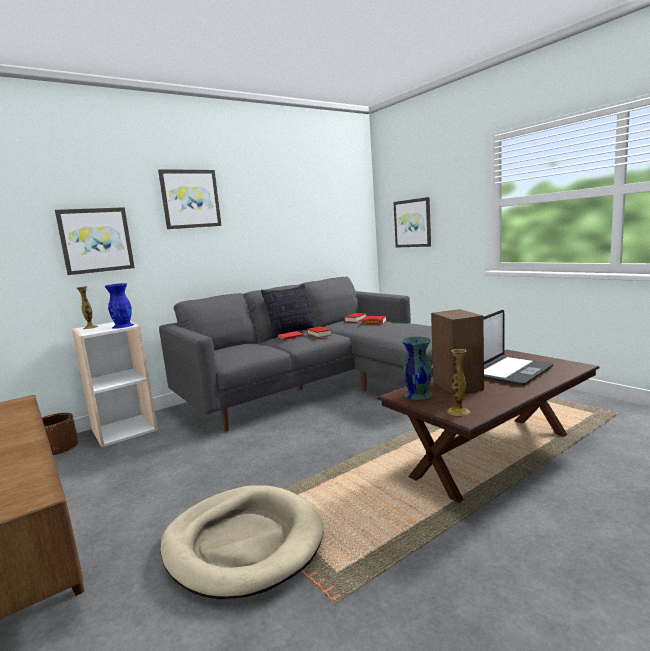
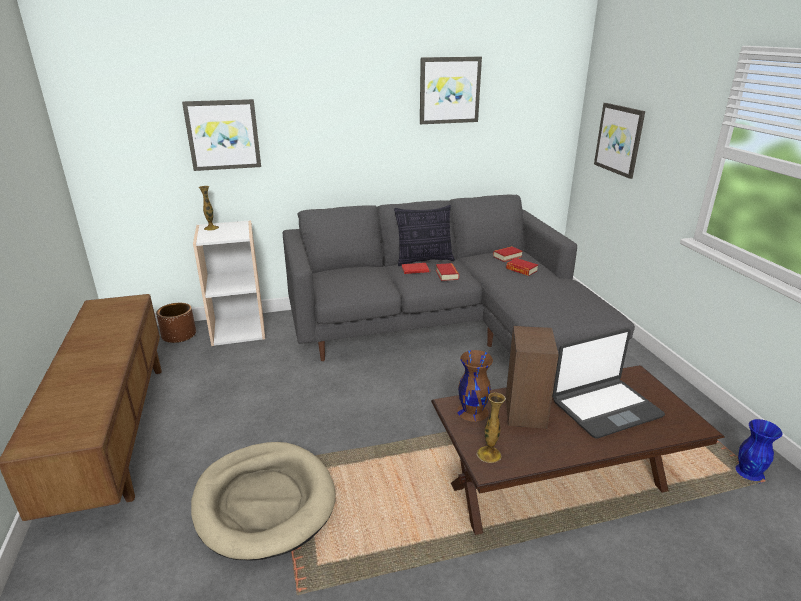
camera: 20 degrees right, 15 degrees up
(123, 326) = (238, 234): blue vase -> blue vase (748, 472)
(190, 199) = (330, 89): picture -> picture (449, 90)
(417, 394) = (472, 411): green vase -> brown vase

